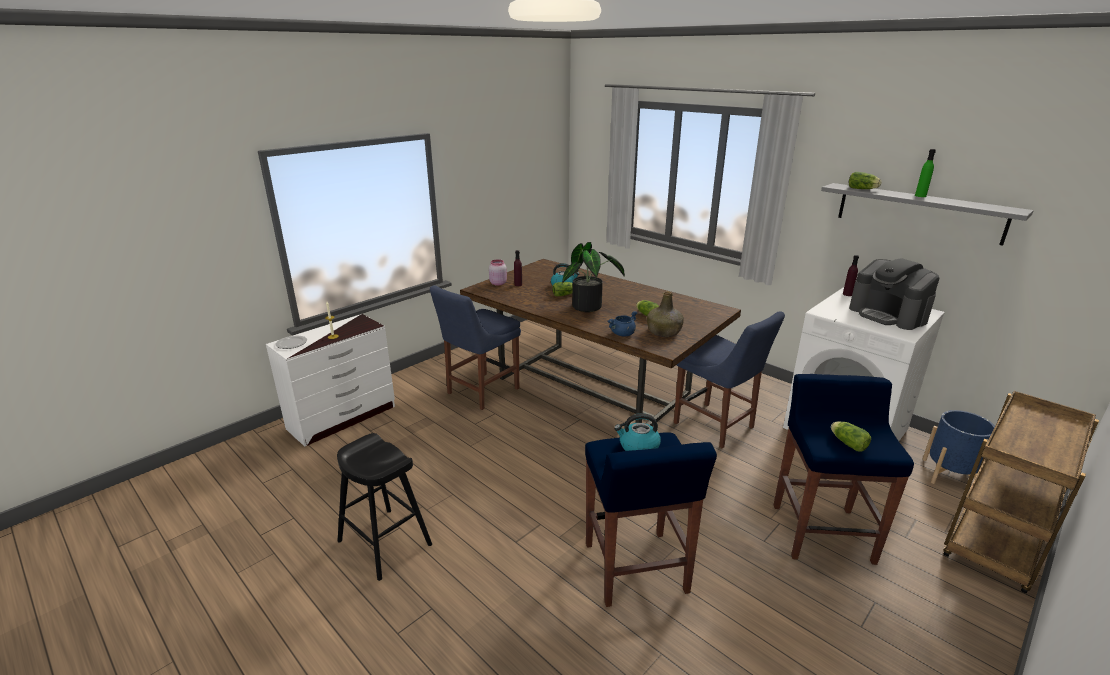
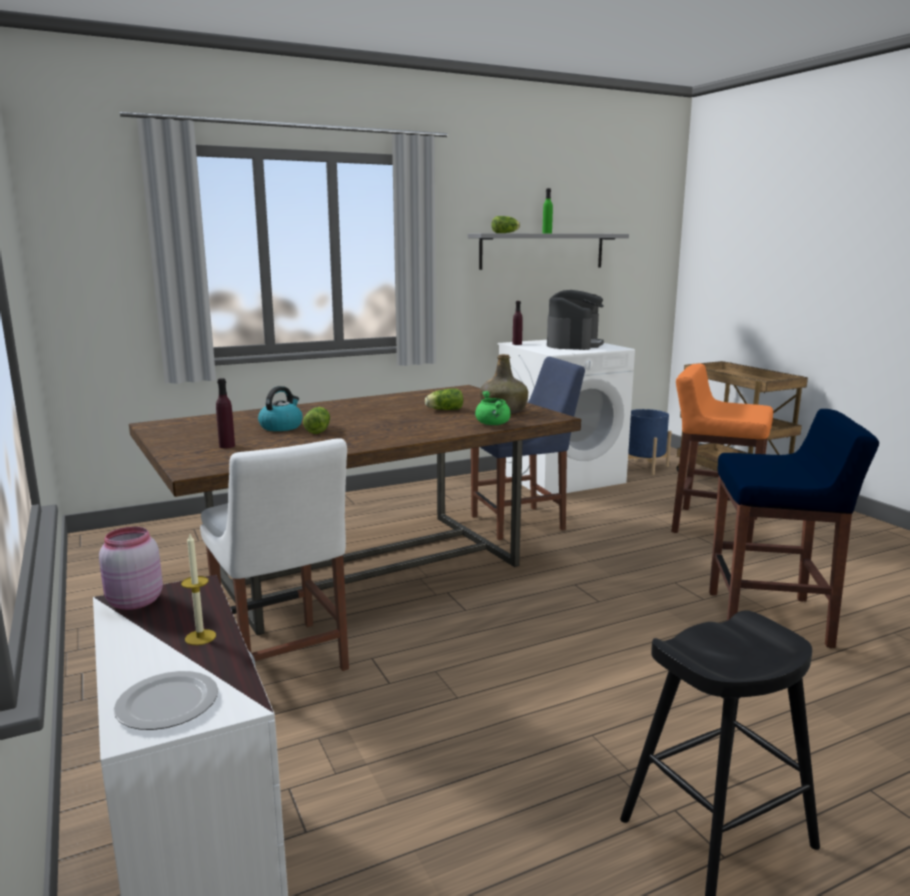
camera: 70 degrees left, 10 degrees down
(480, 392) = (283, 662): blue chair -> white chair
(497, 283) = (194, 456): pink jar -> pink jar (133, 602)
(590, 307) = (385, 425): potted plant -> none
(622, 334) = (493, 424): blue cooking pot -> green cooking pot
(638, 447) = (756, 465): kettle -> none
(821, 532) = (713, 525): blue stool -> orange stool
(847, 443) = (745, 412): lettuce -> none
(888, 315) = (574, 344): coffee machine -> coffee machine turned 60 degrees counterclockwise

